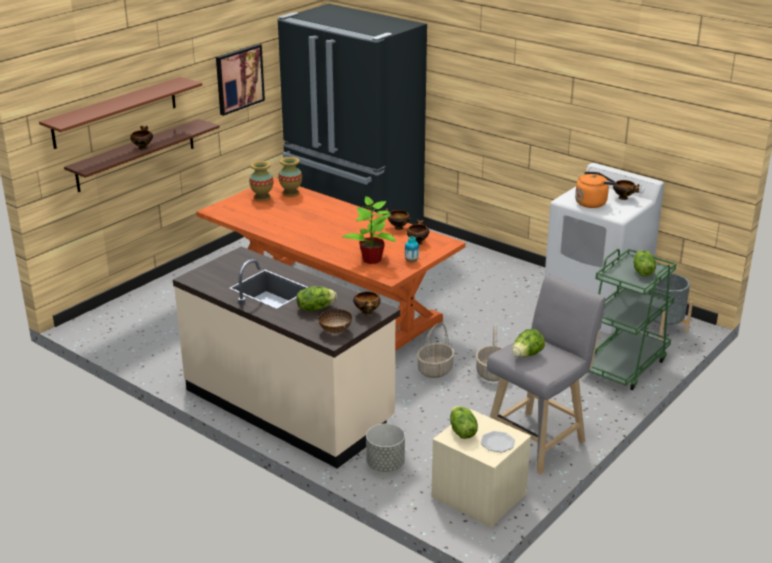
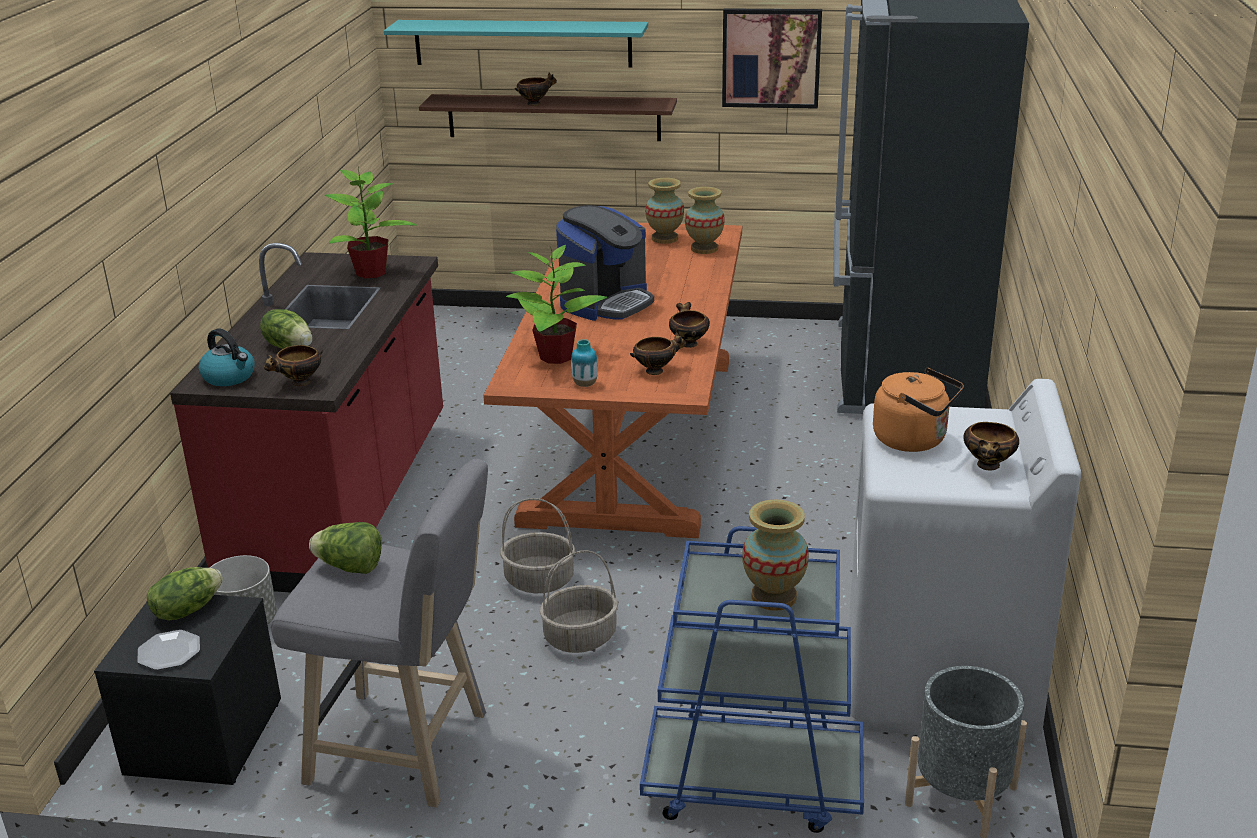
camera: 60 degrees right, 0 degrees up
(115, 112) = (522, 43): brown shelf -> turquoise shelf
(239, 267) = (371, 273): none -> potted plant
(289, 406) = (343, 499): beige counter -> red counter
(323, 232) = (606, 302): none -> coffee machine
(335, 331) = (230, 377): bowl -> kettle
(479, 497) = (204, 738): beige nightstand -> black nightstand
(624, 365) = (752, 782): green cart -> blue cart
(642, 272) = (773, 597): lettuce -> vase

